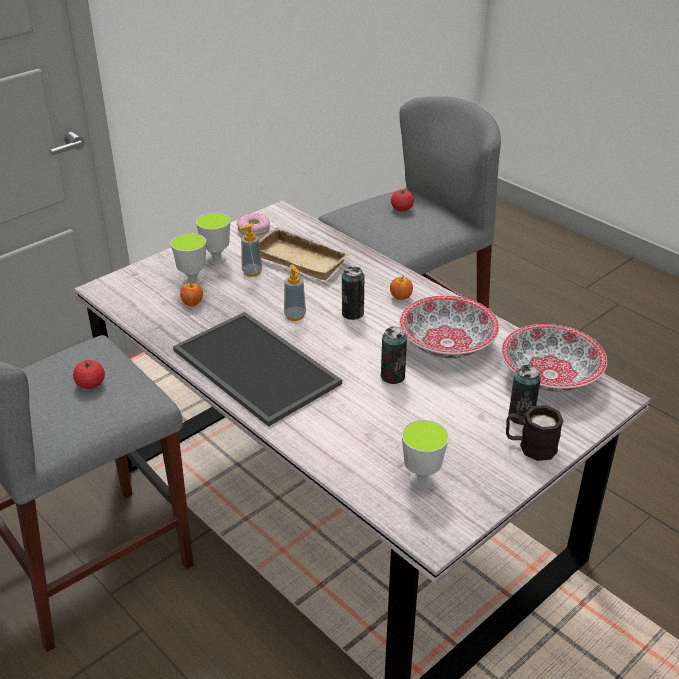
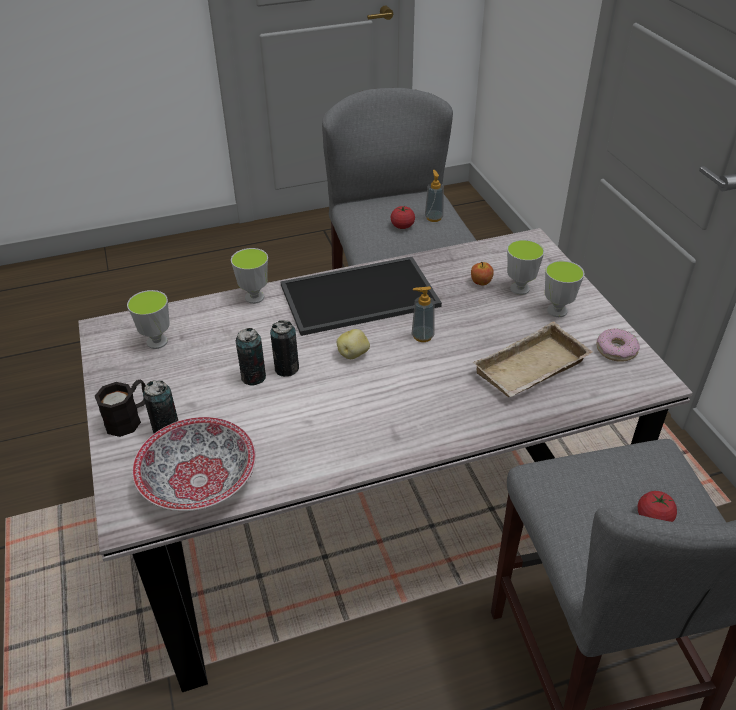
camera: 115 degrees right, 5 degrees up
(252, 272) = (520, 328): soap dispenser -> soap dispenser (433, 218)
(301, 437) = (254, 297): none -> cup
(345, 345) = (353, 354): none -> potato
(352, 313) = (403, 375): can -> can (253, 377)
(400, 297) = (413, 421): apple -> none
(446, 344) = (307, 424): bowl -> none

